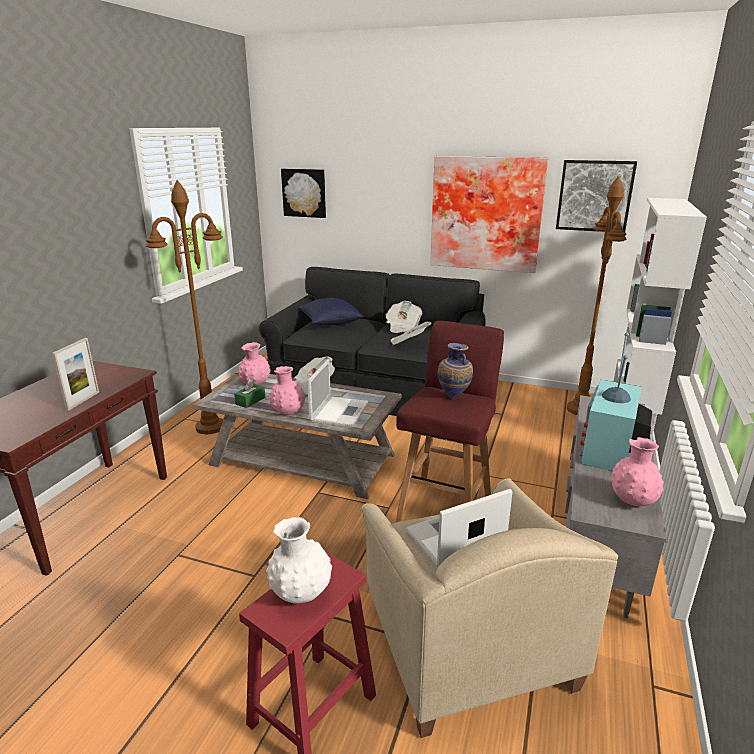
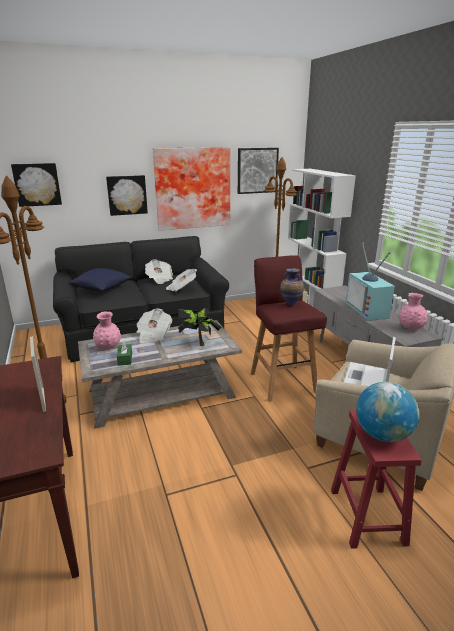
camera: 40 degrees left, 0 degrees up
(288, 413) = (167, 356): pink vase -> none
(301, 594) = (382, 434): white vase -> globe
(340, 411) = (199, 342): laptop -> potted plant
(398, 214) = (127, 195): none -> picture

